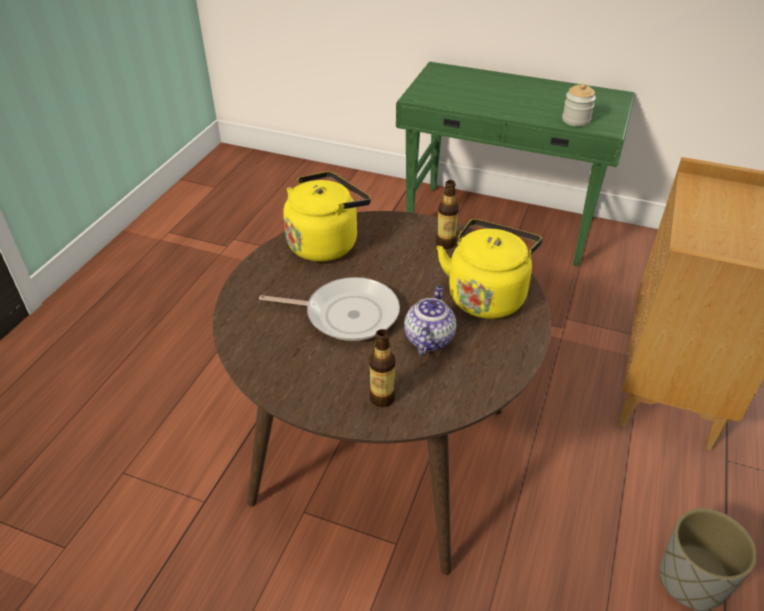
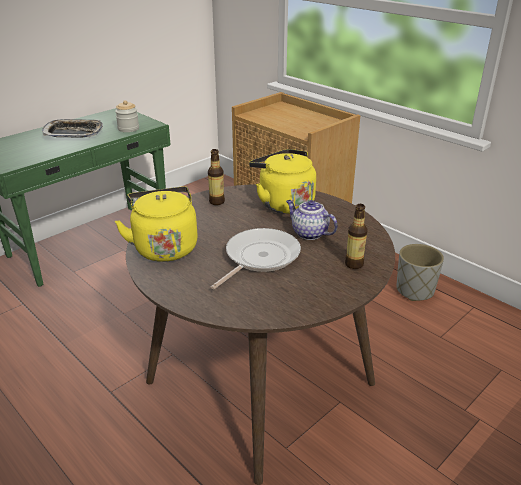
camera: 65 degrees left, 10 degrees down
(524, 95) = (73, 133): none -> tray

